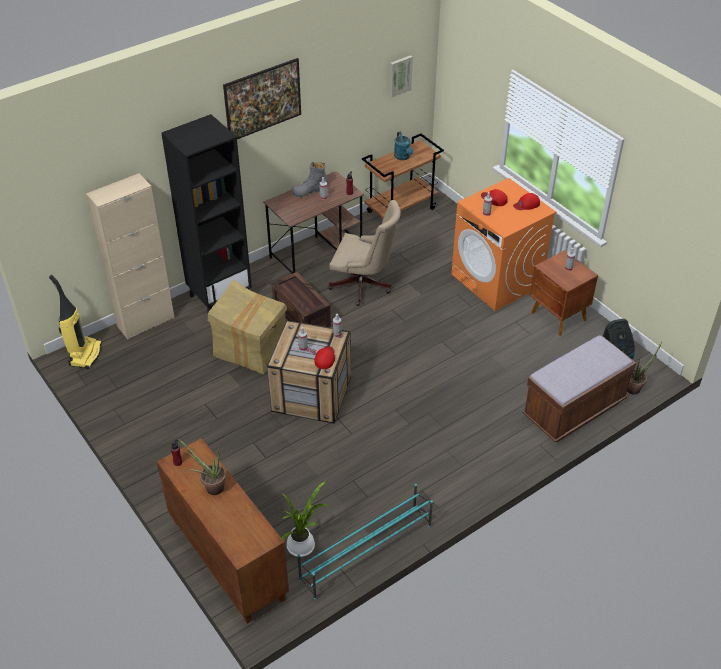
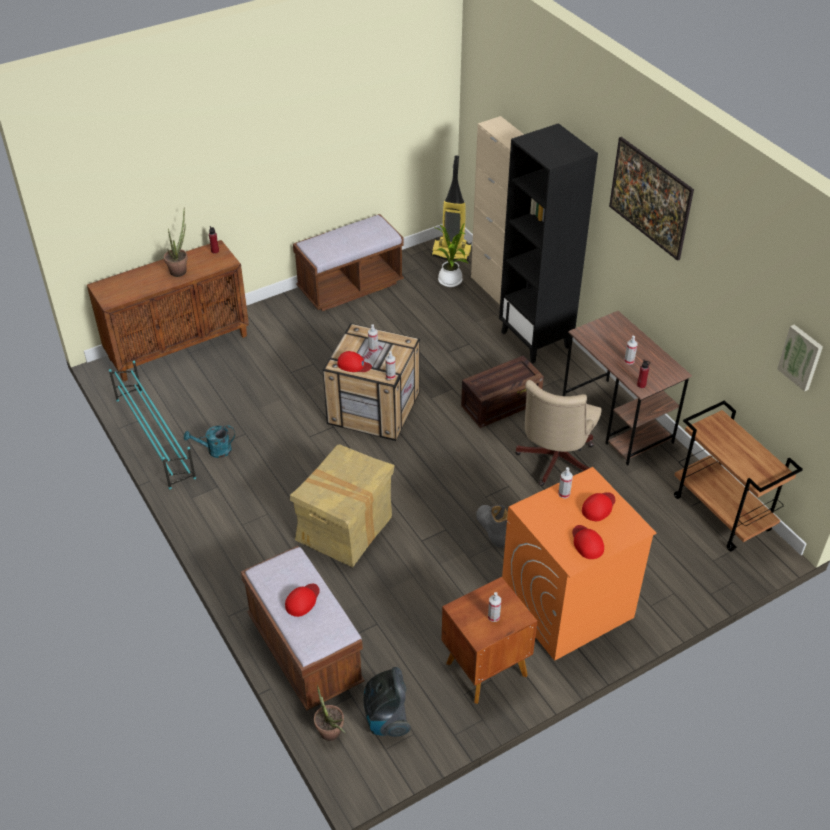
camera: 95 degrees right, 0 degrees up
(134, 426) = (350, 287): none -> brown bench
(250, 348) = (449, 363): cardboard box -> cardboard box (345, 528)
(303, 545) = (177, 395): potted plant -> potted plant (450, 282)
(310, 190) = (644, 349): grey boot -> grey boot (492, 529)
(403, 157) = (744, 451): turquoise watering can -> turquoise watering can (215, 450)
(581, 365) = (302, 600): none -> red cap

